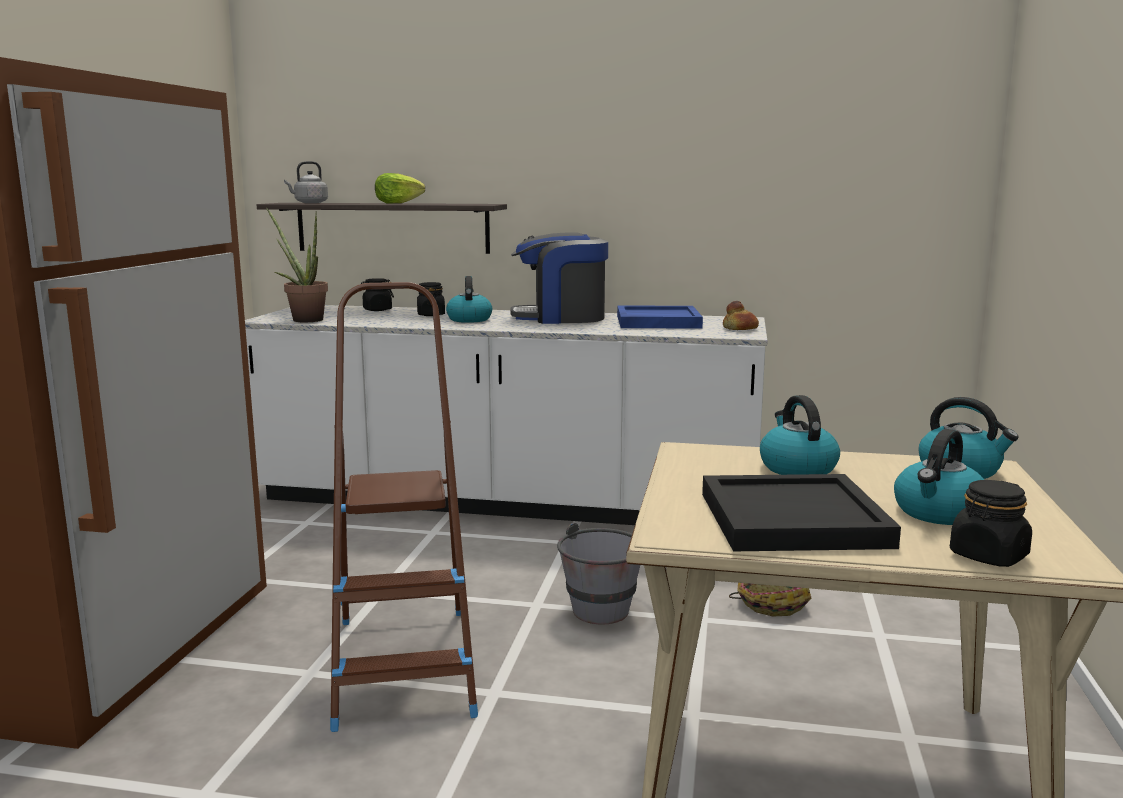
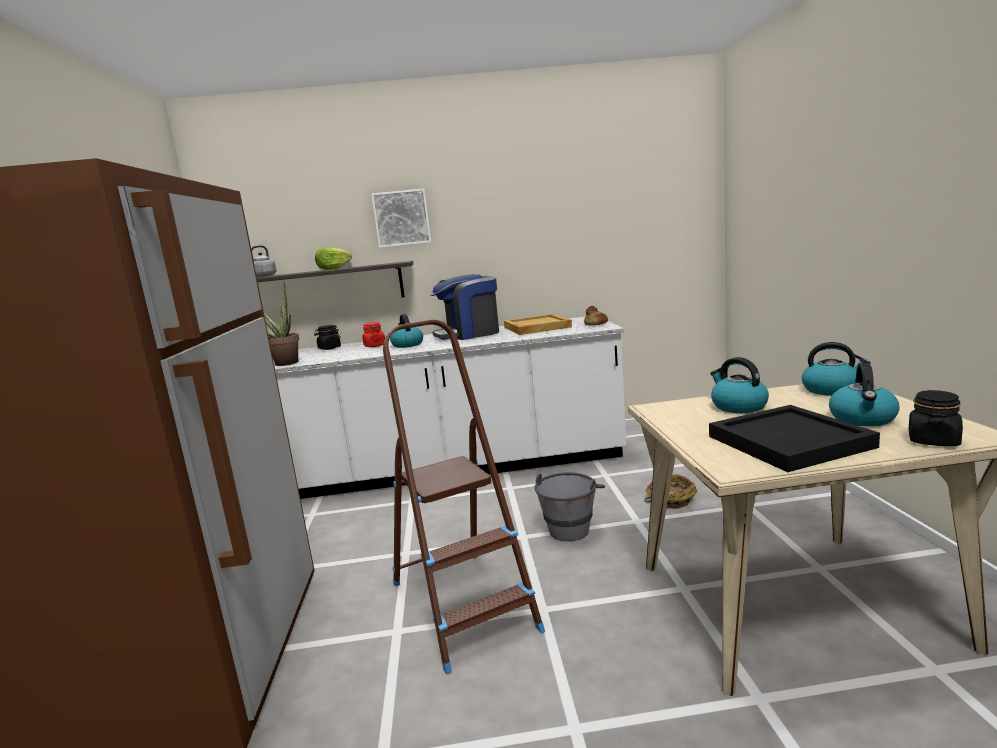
camera: 15 degrees left, 0 degrees up
(431, 315) = (374, 346): black jar -> red jar
(499, 143) = (402, 218): none -> picture
(657, 322) = (536, 327): blue tray -> beige tray

